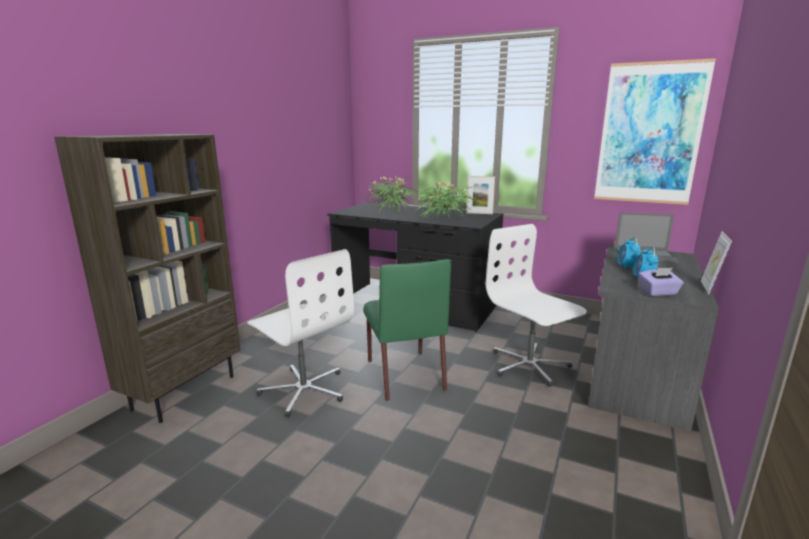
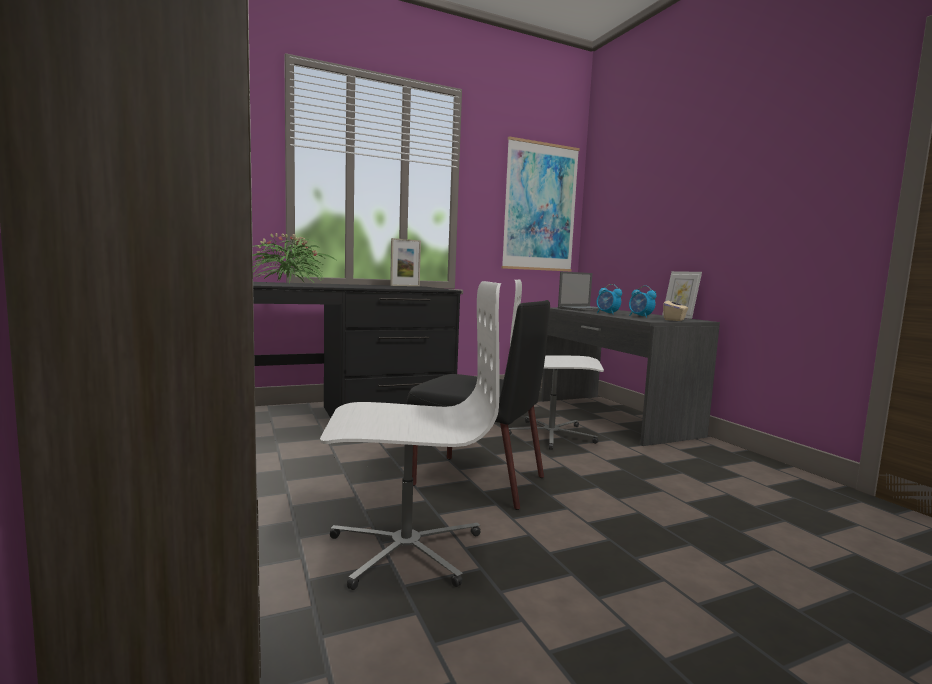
camera: 50 degrees left, 10 degrees down
(404, 374) = (476, 480): green chair -> black chair
(444, 217) = (387, 287): potted plant -> none
(658, 292) = (674, 320): purple tissue box -> beige tissue box

